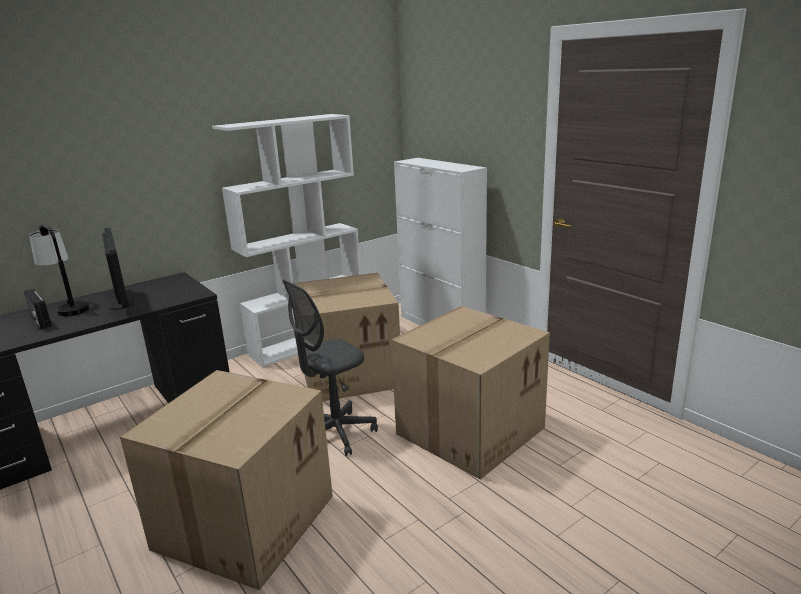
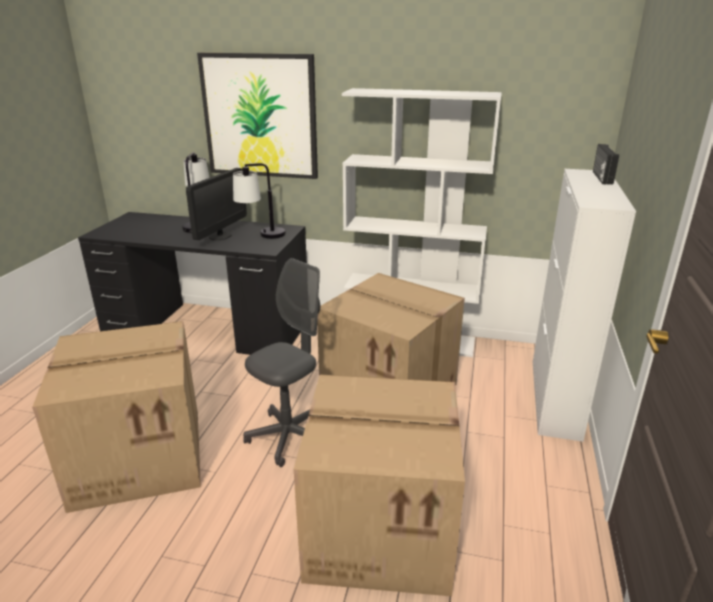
camera: 50 degrees right, 5 degrees up
(39, 321) = (168, 228): radio -> radio (601, 177)
(113, 169) = (260, 116): none -> picture
(167, 290) = (262, 237): none -> table lamp
(335, 433) = (289, 437): grey office chair -> grey office chair turned 120 degrees clockwise

